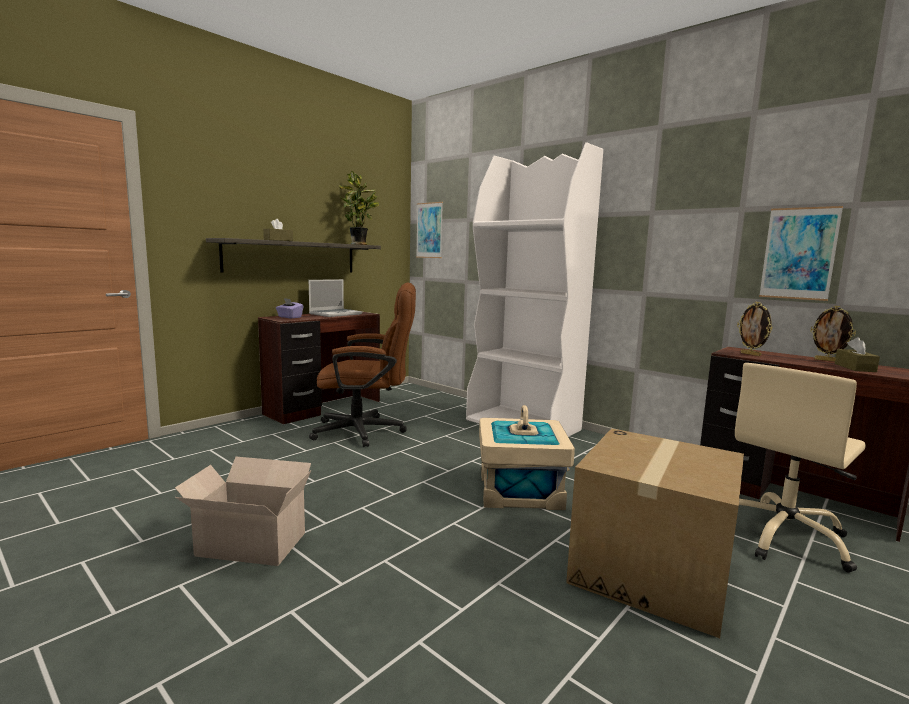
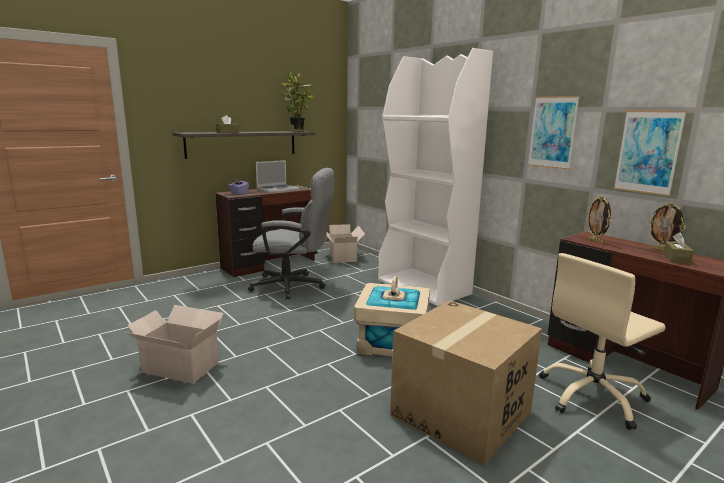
camera: 10 degrees right, 5 degrees up
(367, 431) = (294, 286): brown office chair -> grey office chair
(411, 396) = (342, 257): none -> cardboard box
(429, 230) = (361, 116): picture -> picture (552, 132)

